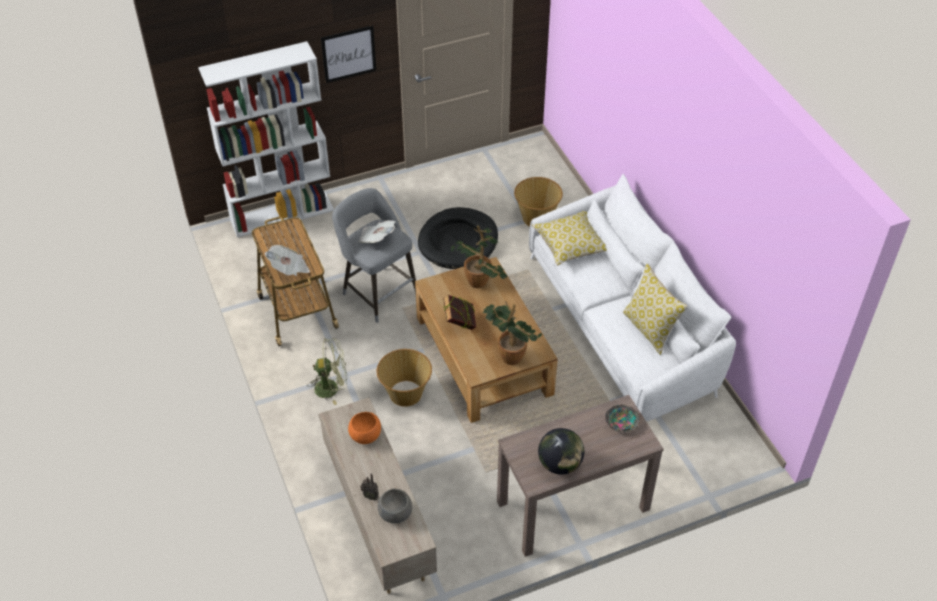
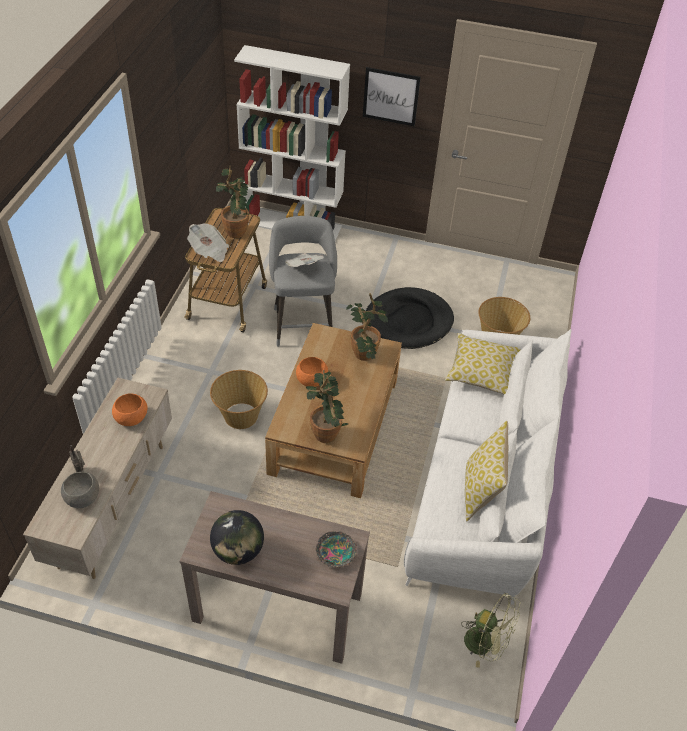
camera: 35 degrees right, 0 degrees up
(291, 237) = (237, 229): none -> potted plant
(332, 387) = (191, 375): green fan -> green fan (485, 643)
(459, 324) = (311, 379): book -> orange bowl

